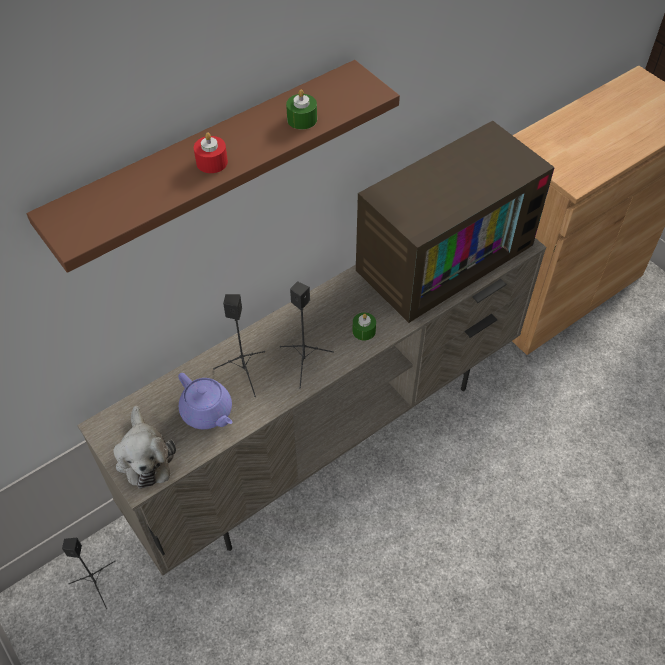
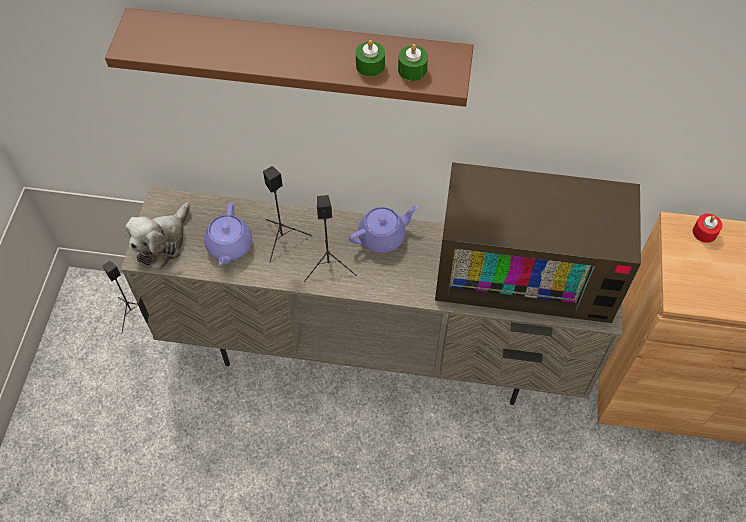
camera: 45 degrees right, 5 degrees up
(212, 162) = (270, 54): red candle -> red candle (704, 232)
(319, 309) = (383, 236): none -> purple teapot
(364, 331) = (395, 278): green candle -> green candle (412, 70)

